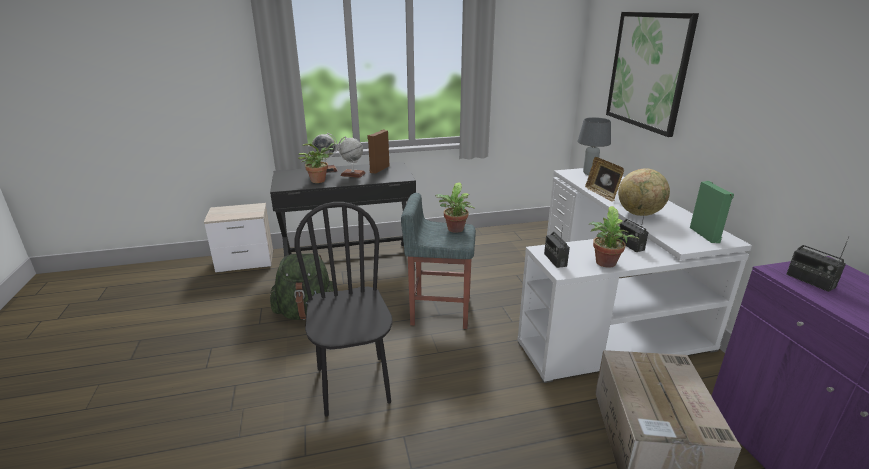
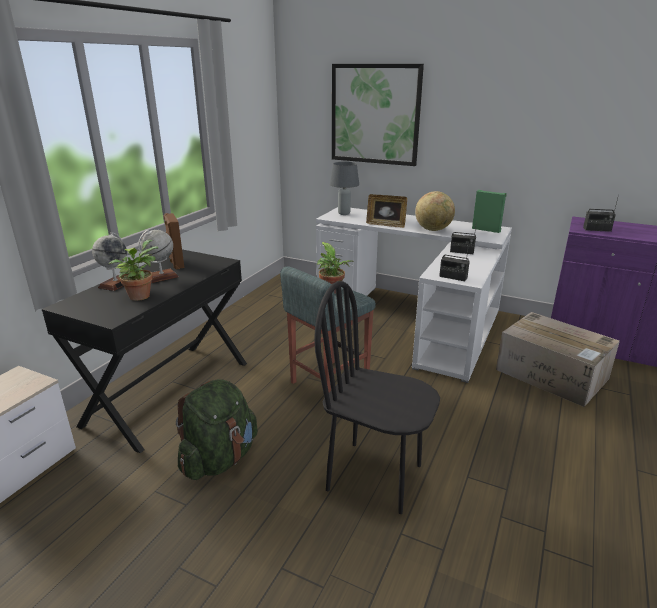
camera: 50 degrees left, 0 degrees up
(605, 264) = (478, 267): potted plant -> none

